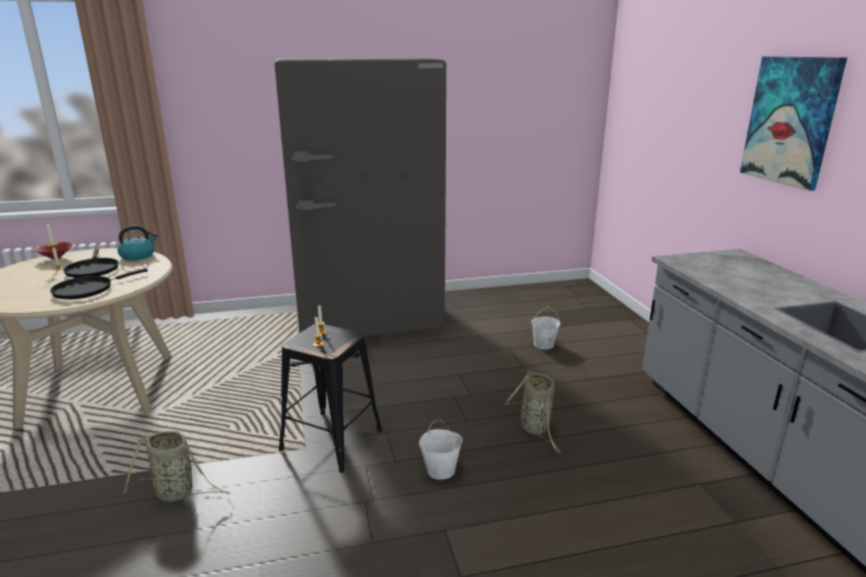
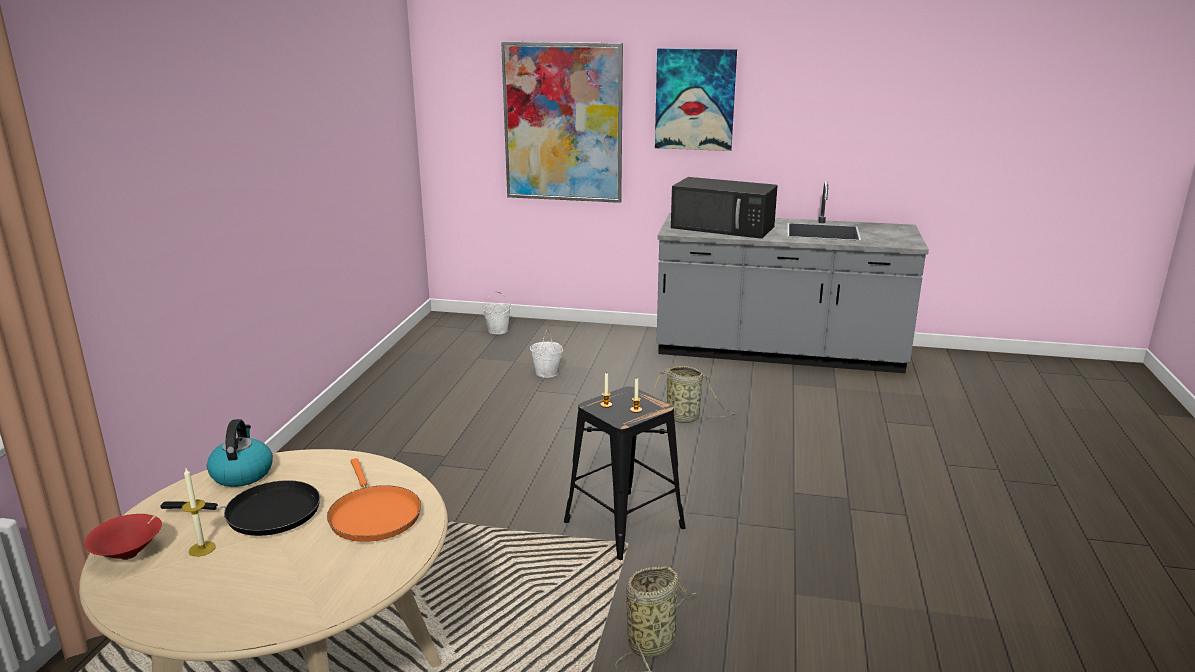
camera: 65 degrees left, 0 degrees up
(87, 290) = (373, 515): black frying pan -> orange frying pan
(367, 320) = (362, 451): grey fridge -> none
(441, 470) = (715, 475): white bucket -> white bucket (498, 330)
(682, 133) = (563, 123): none -> picture
(739, 275) = (724, 227): none -> black microwave

